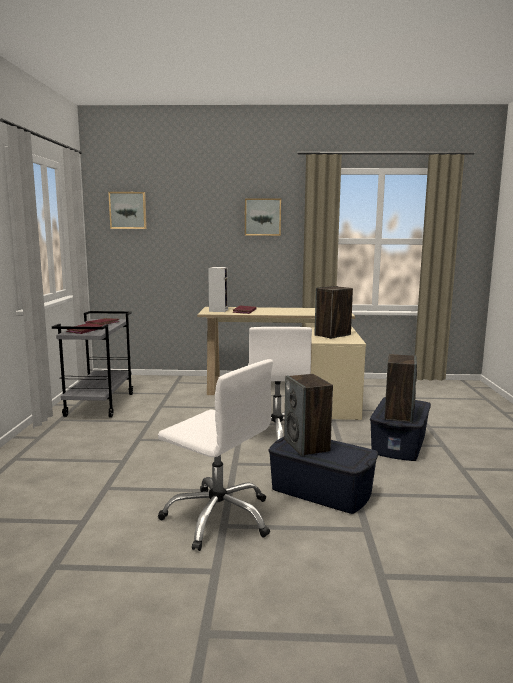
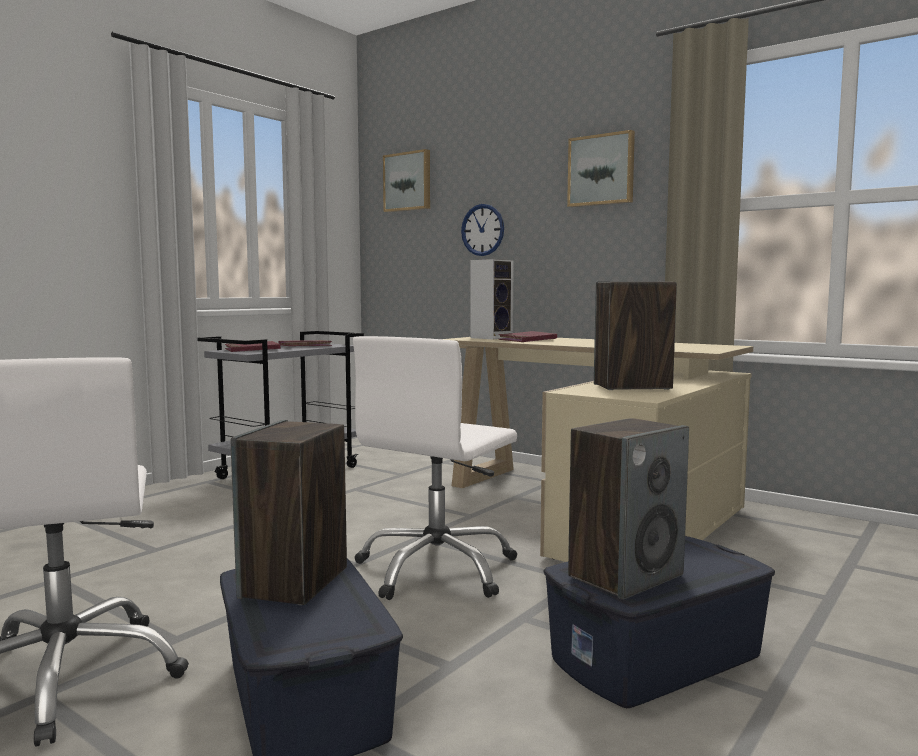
camera: 35 degrees right, 5 degrees down
(186, 244) = (482, 230): none -> wall clock

